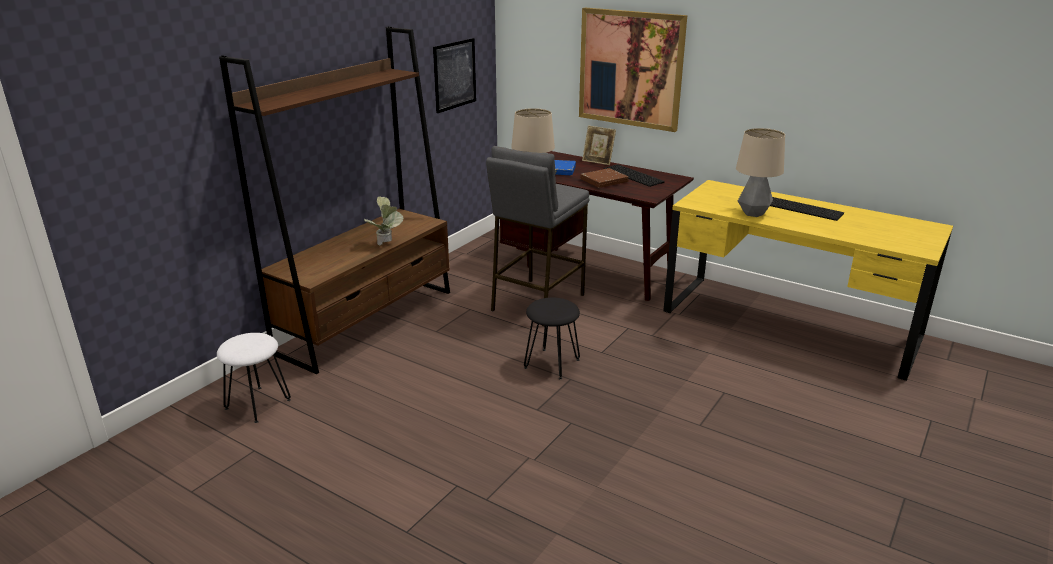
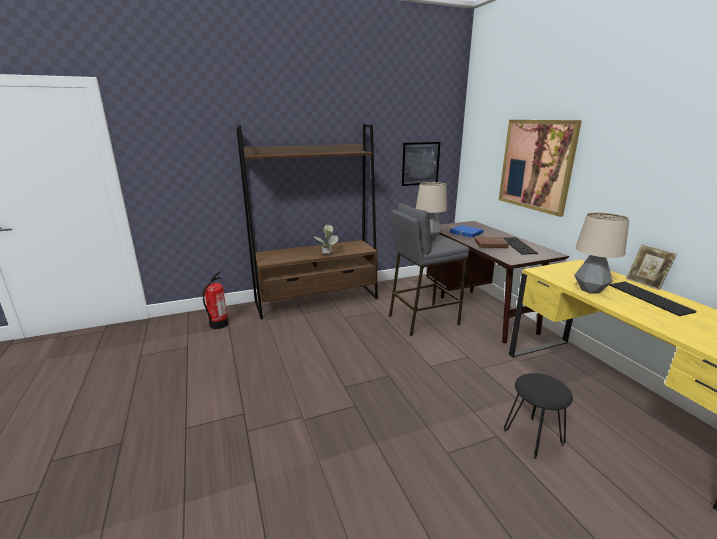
camera: 35 degrees right, 5 degrees down
(257, 404) = (218, 324): white stool -> fire extinguisher
(551, 363) = (388, 361): black stool -> black stool (532, 437)
(598, 161) = (504, 233): picture frame -> picture frame (645, 283)

